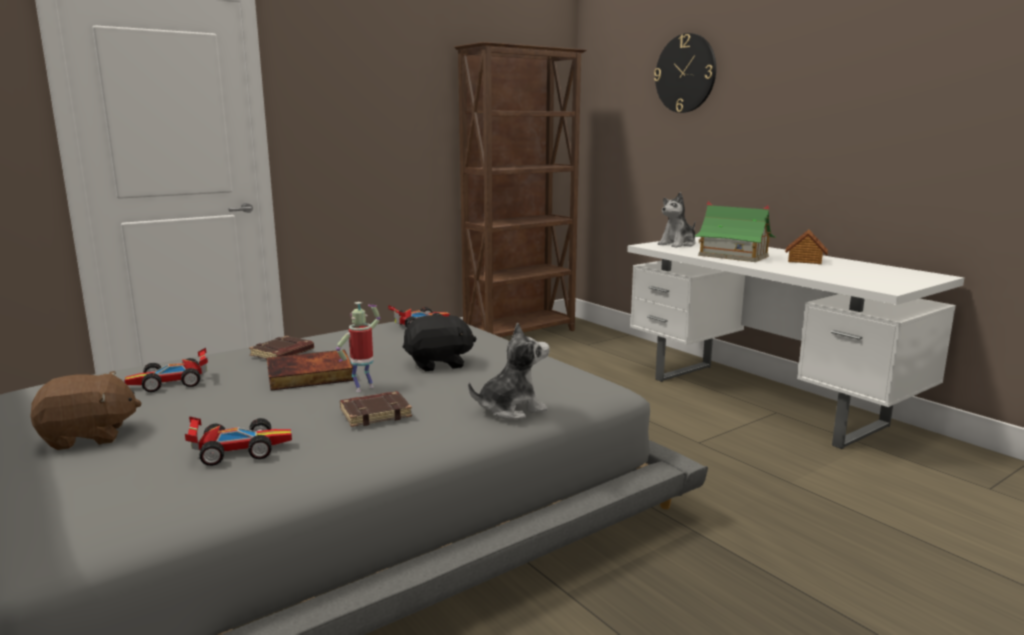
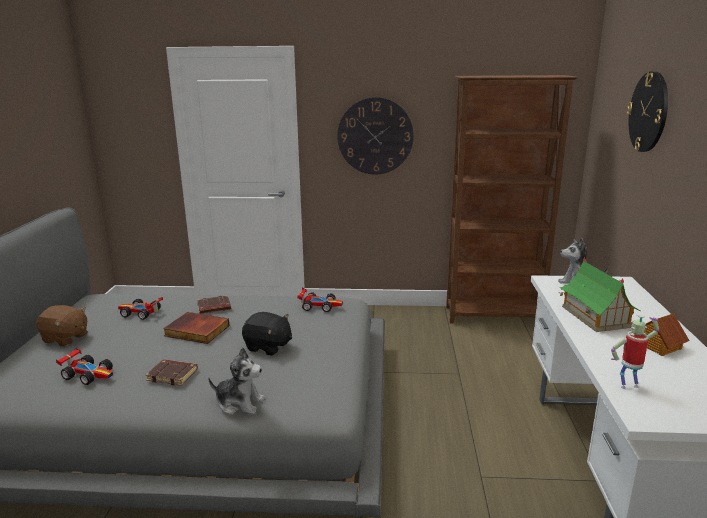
camera: 40 degrees right, 5 degrees up
(363, 388) = (201, 352): toy robot -> toy robot (628, 385)
(369, 121) = (375, 136): none -> wall clock

